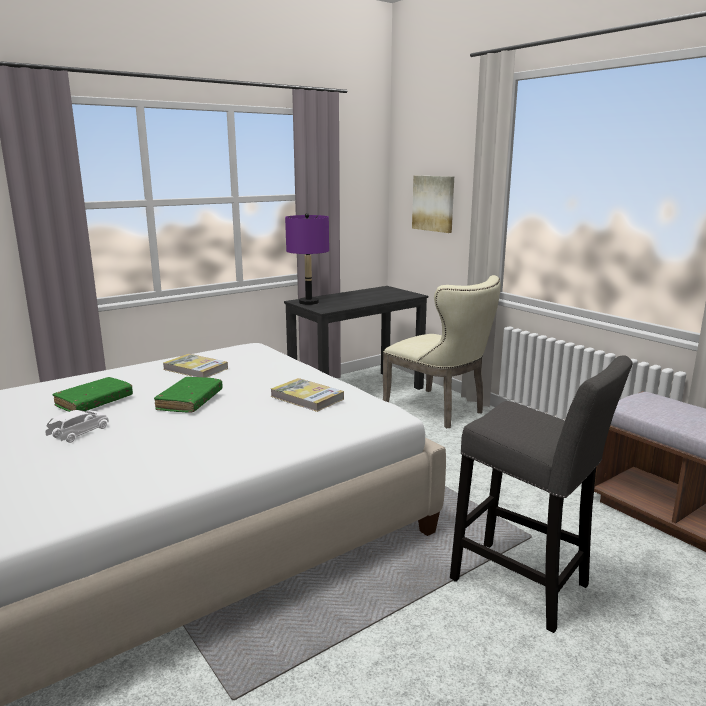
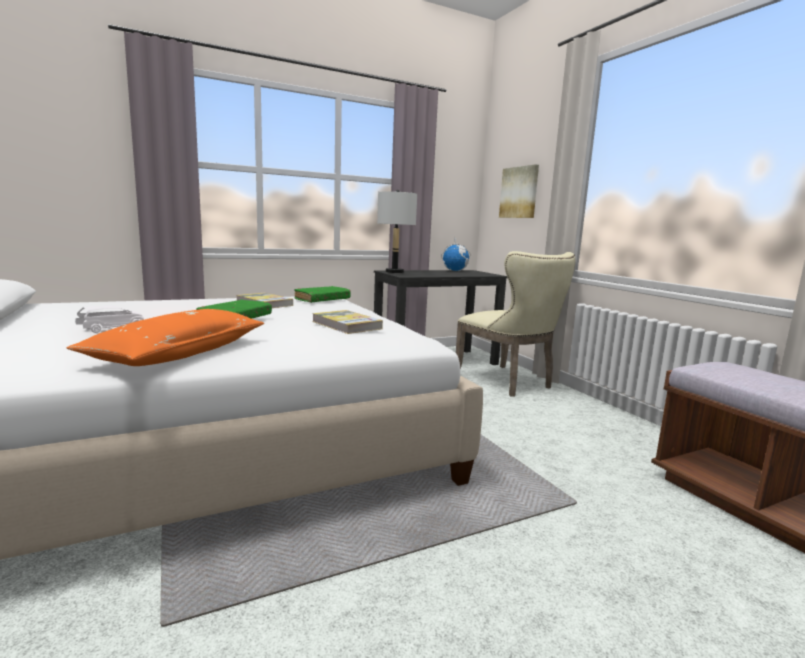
camera: 10 degrees right, 5 degrees down
(94, 402) = (152, 313): green book -> green book (322, 300)
(181, 460) = (180, 353): none -> orange pillow
(308, 302) = (394, 272): purple table lamp -> grey table lamp
(369, 290) = (455, 270): none -> globe
(525, 586) = (557, 555): grey stool -> none

